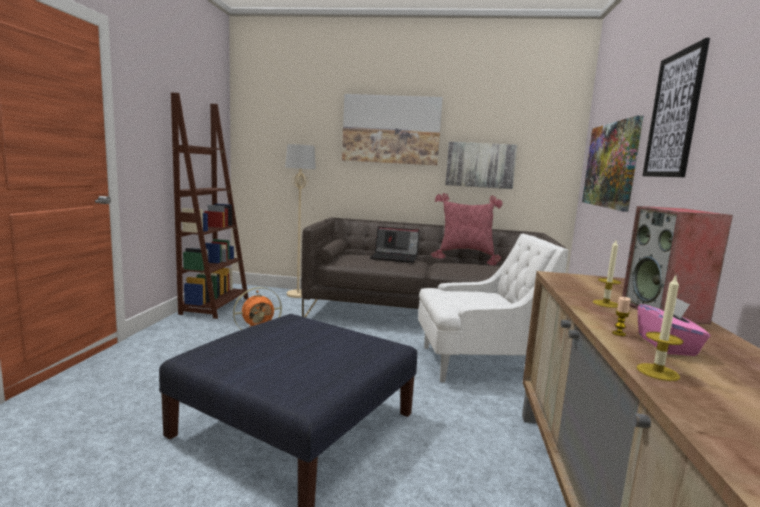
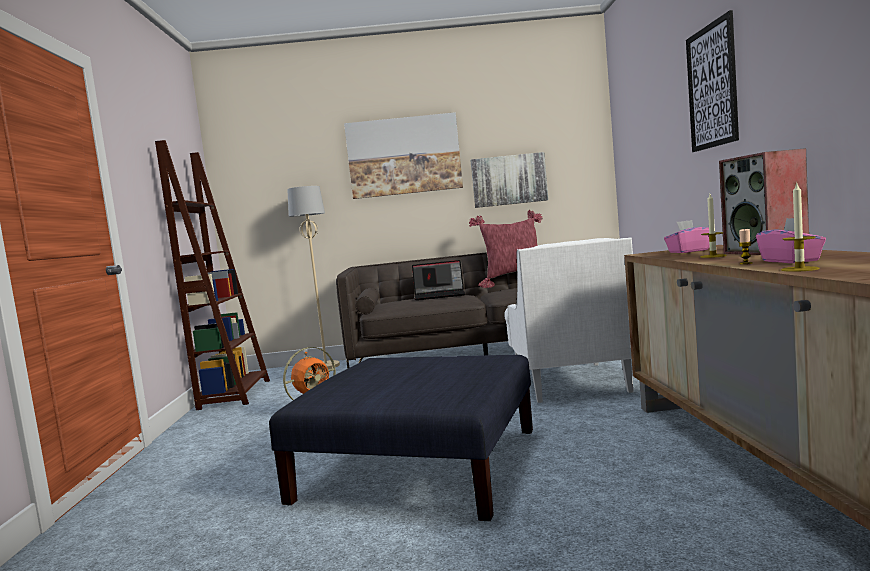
camera: 10 degrees left, 5 degrees down
(477, 364) = (569, 381): white armchair -> white armchair turned 105 degrees clockwise
(595, 284) = (688, 251): none -> pink tissue box
(610, 165) = (650, 153): picture -> none

